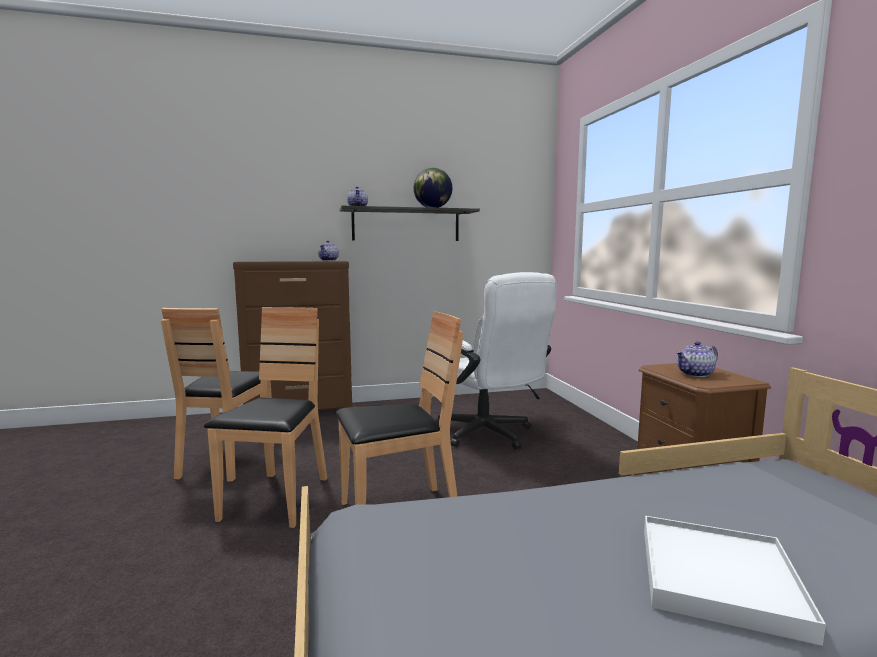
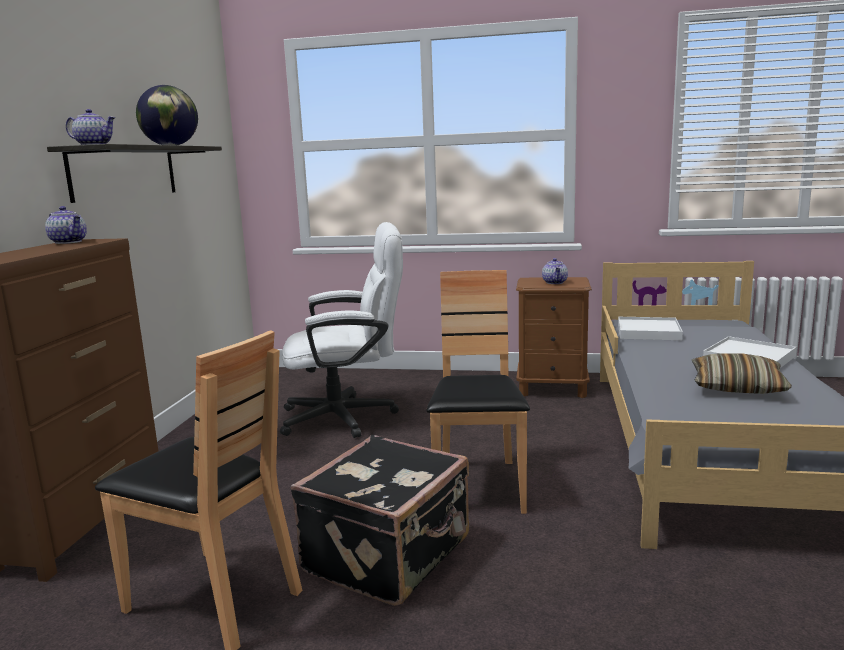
camera: 65 degrees left, 5 degrees up
(277, 499) = (390, 555): brown chair -> black suitcase
(531, 565) = (737, 386): none -> pillow
(742, 482) = (648, 332): none -> white tray

